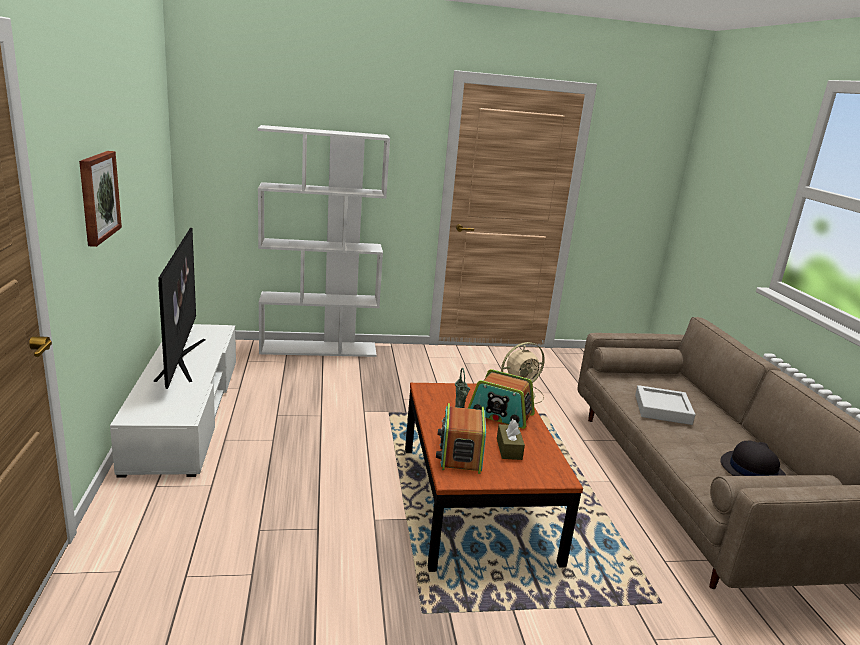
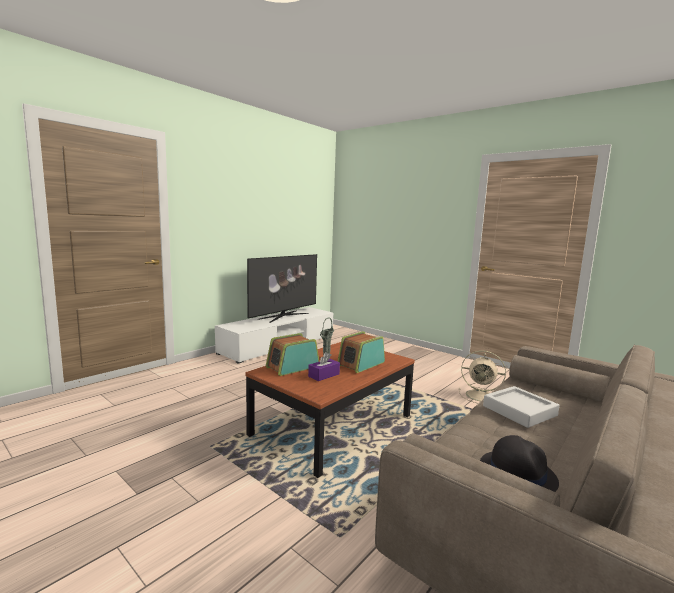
camera: 50 degrees right, 10 degrees down
(97, 196) = (233, 219): picture -> none
(319, 348) = (386, 341): white bookcase -> none
(500, 414) = (360, 364): radio -> radio turned 60 degrees clockwise
(509, 449) = (324, 375): brown tissue box -> purple tissue box

